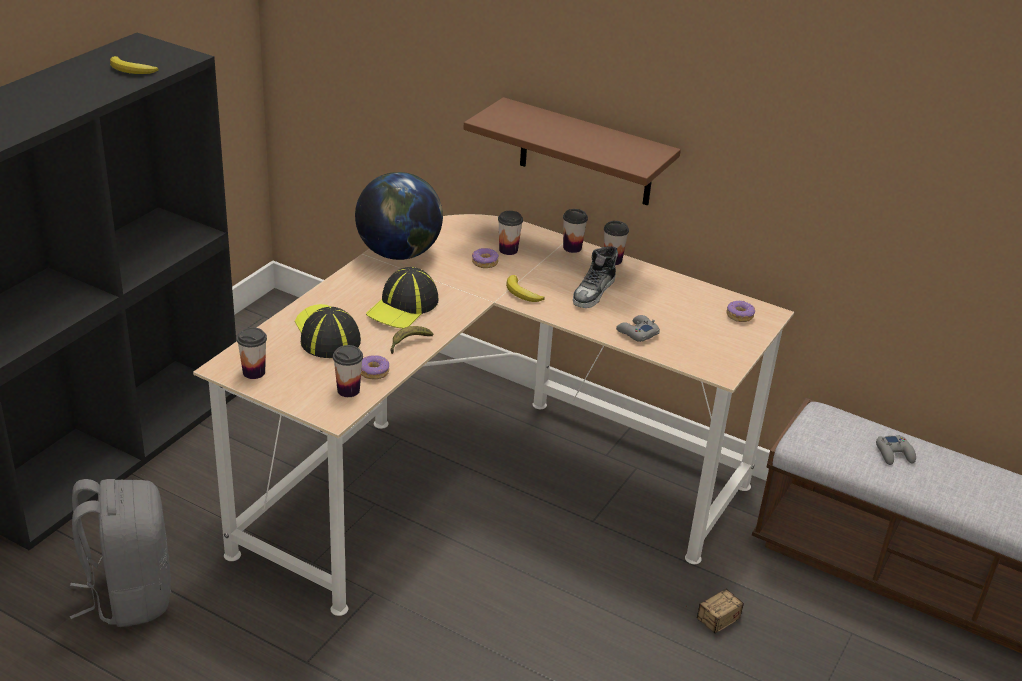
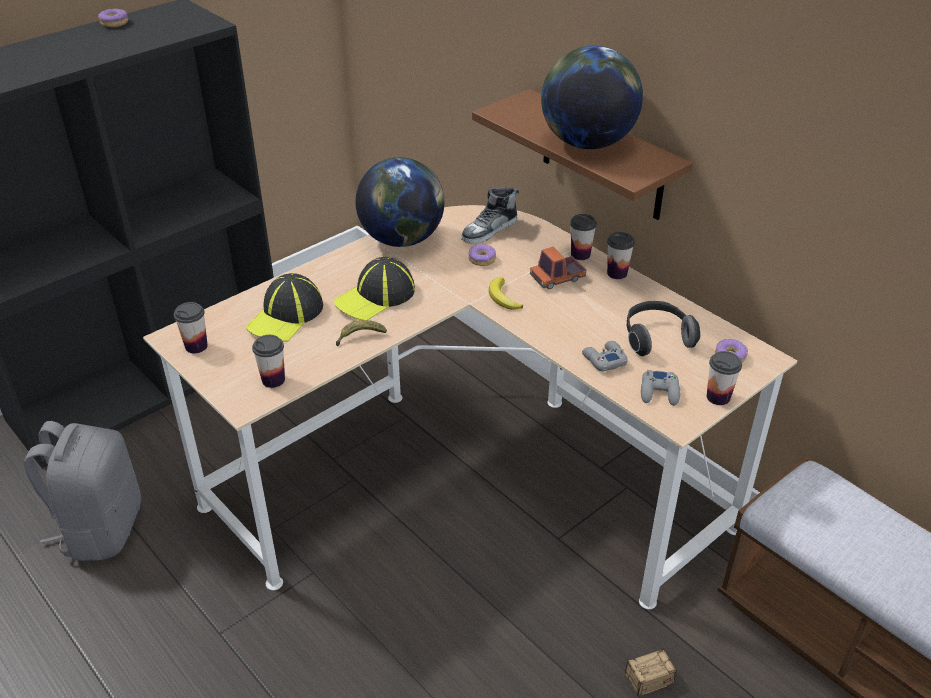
camera: 20 degrees right, 5 degrees up
(132, 70) = (149, 33): banana -> none
(326, 334) = (286, 316): cap -> cap turned 150 degrees counterclockwise
(374, 372) = (309, 363): donut -> donut (114, 23)
(508, 250) = (512, 249): cup -> cup (718, 397)
(562, 270) = (557, 278): none -> toy truck
(583, 140) = (587, 143): none -> globe
(594, 292) = (579, 307): shoe -> shoe (489, 230)
(672, 309) = (656, 338): none -> headphones
(894, 454) = (883, 544): grey game controller -> grey game controller (659, 392)

